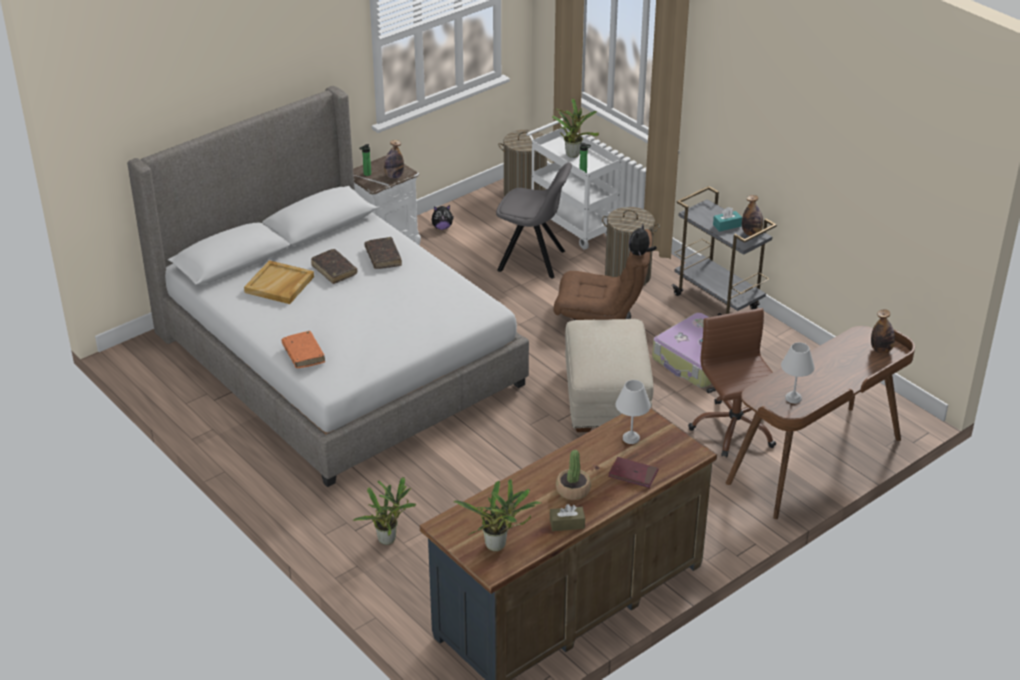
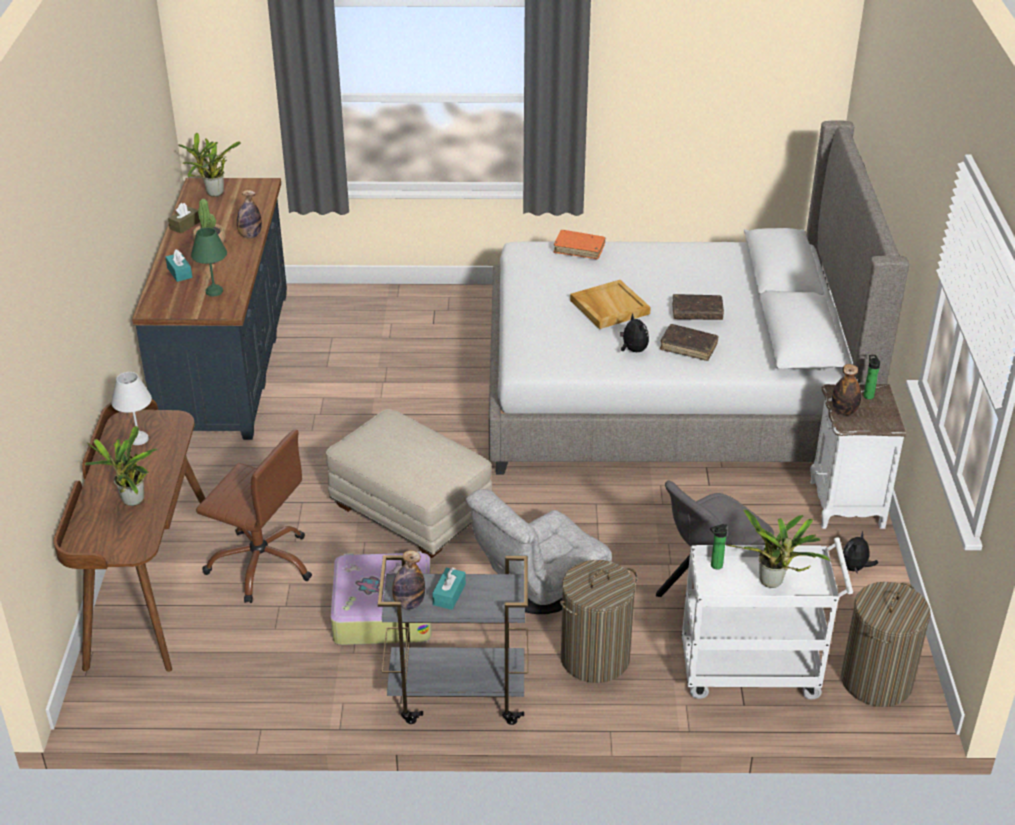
camera: 130 degrees right, 0 degrees up
(279, 285) = (705, 278): beige tray -> beige tray (609, 307)
(389, 538) = (404, 319): potted plant -> potted plant (132, 502)
(601, 318) = (539, 586): brown armchair -> grey armchair
(631, 439) = (213, 291): white table lamp -> green table lamp
(633, 474) = (179, 272): red book -> turquoise tissue box
(640, 254) = (483, 495): plush toy -> plush toy (633, 350)
(881, 350) = (99, 542): bottle -> bottle (250, 236)

